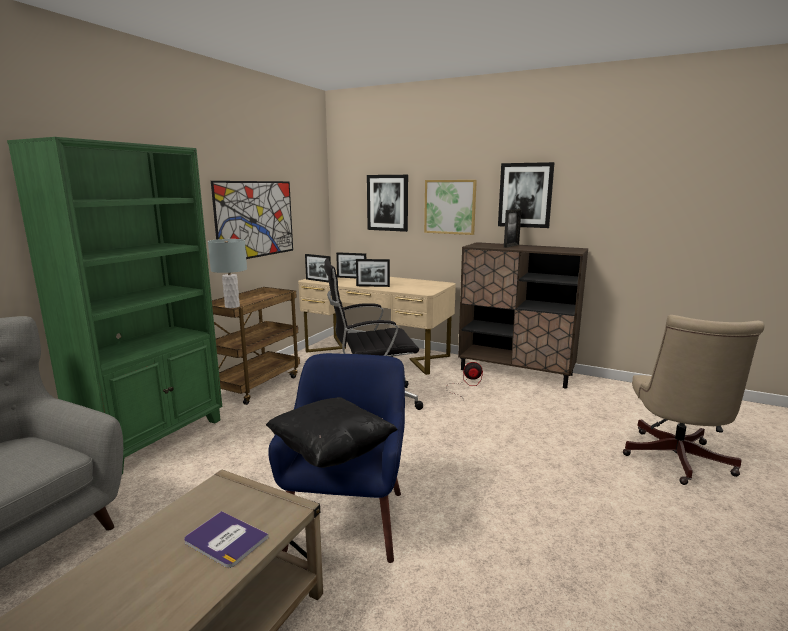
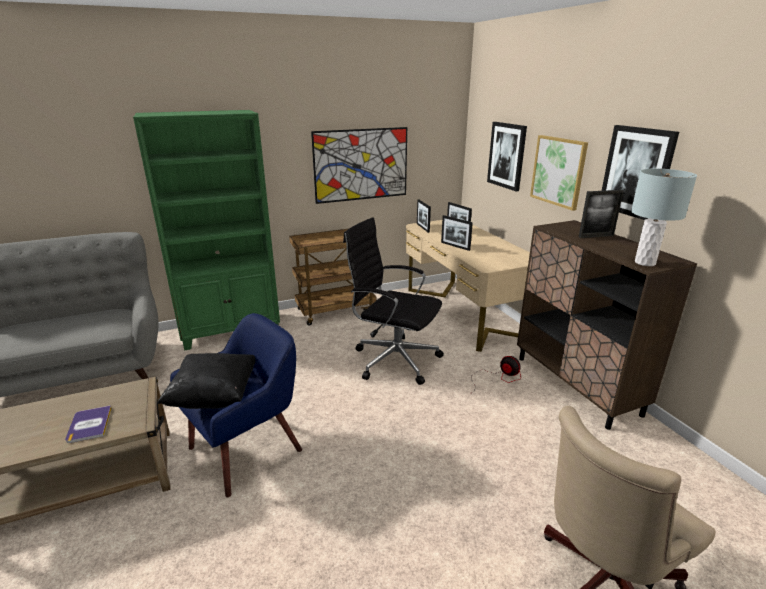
camera: 40 degrees right, 10 degrees up
(232, 306) = (314, 242): grey table lamp -> grey table lamp (644, 263)

